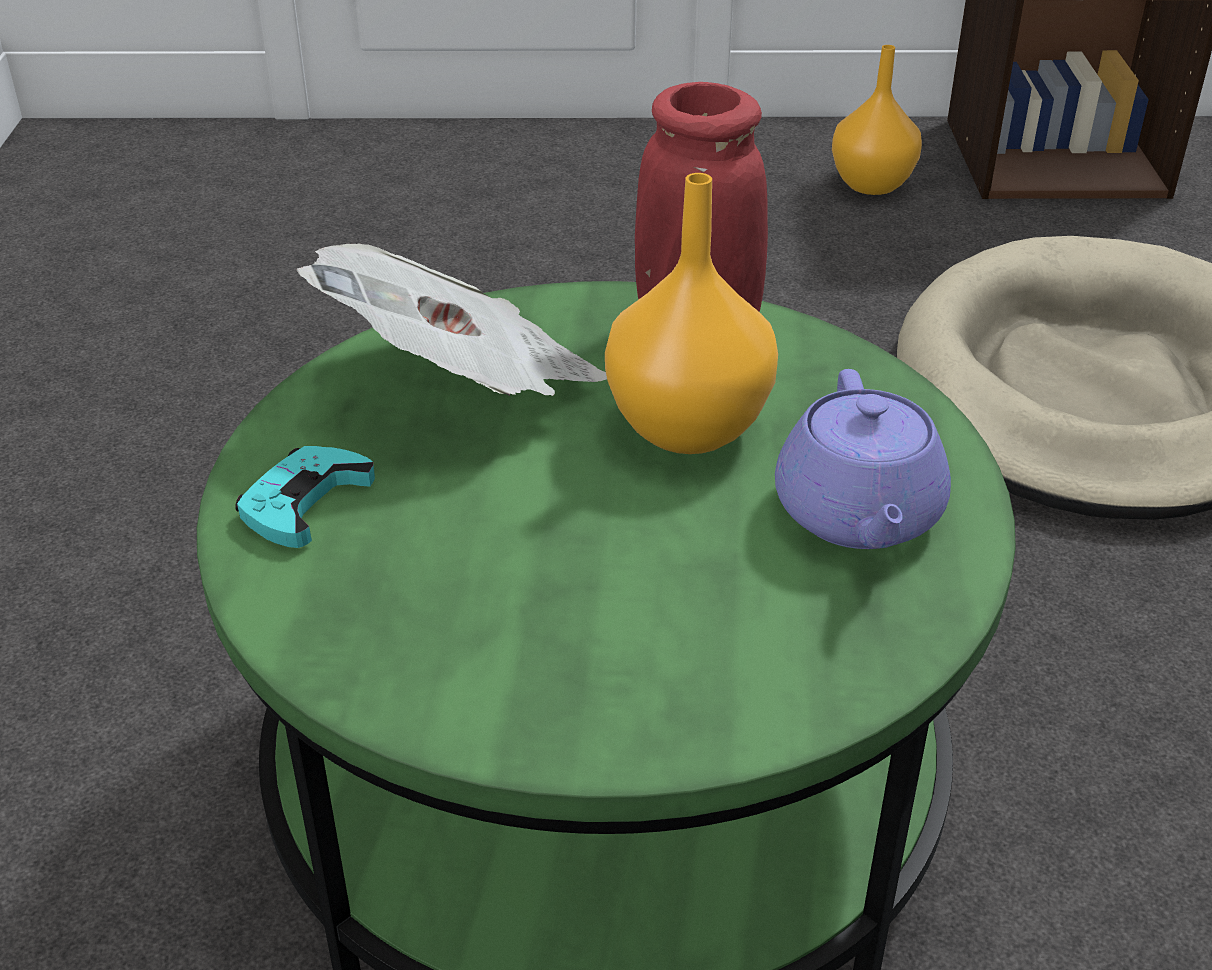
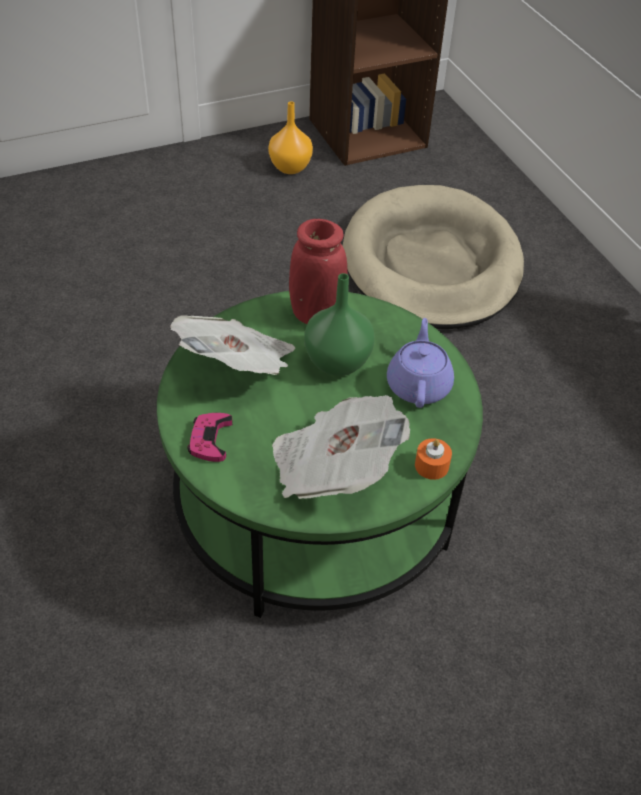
camera: 25 degrees left, 10 degrees up
(304, 503) = (210, 440): turquoise game controller -> pink game controller
(540, 632) = (333, 468): none -> newspaper
(686, 429) = (337, 363): orange vase -> green vase
(792, 695) = (431, 465): none -> orange candle
(858, 515) = (418, 384): purple teapot -> purple teapot turned 150 degrees counterclockwise

